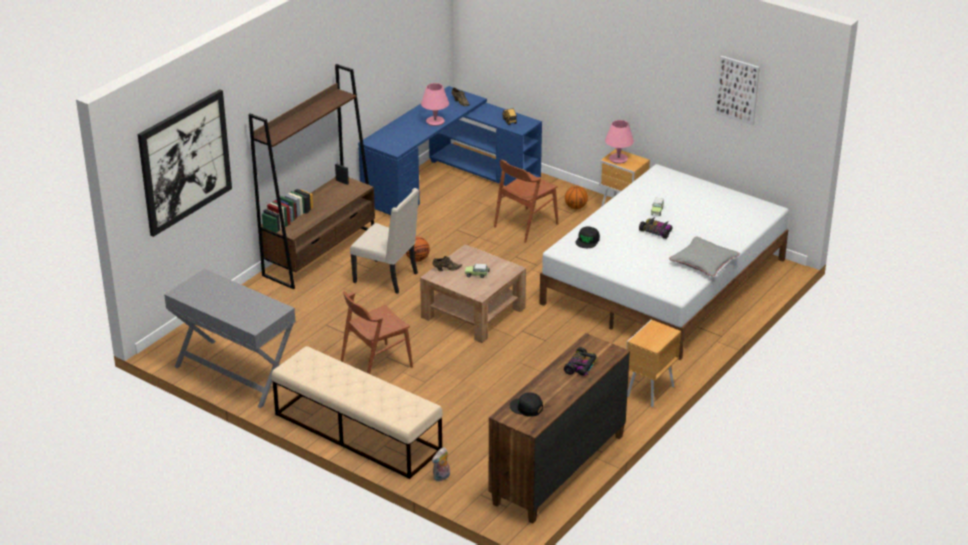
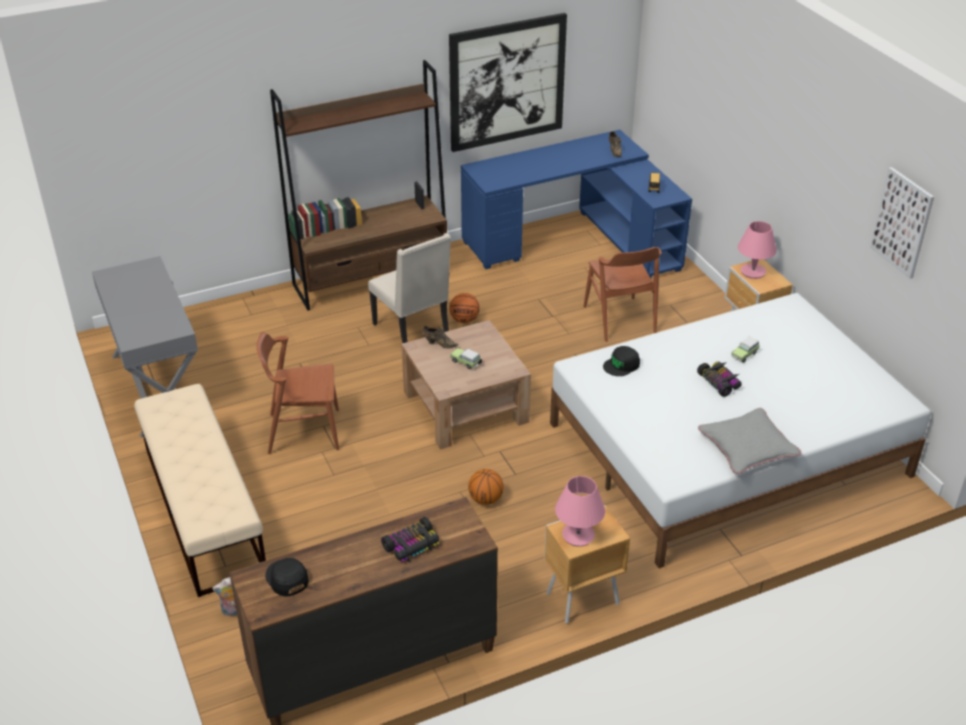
camera: 30 degrees right, 5 degrees up
(185, 162) = (167, 126): picture -> picture (507, 82)
(435, 121) = (566, 164): pink table lamp -> pink table lamp (578, 535)
(525, 225) = (619, 319): brown chair -> brown chair turned 90 degrees counterclockwise
(575, 207) = (696, 316): basketball -> basketball (485, 499)

